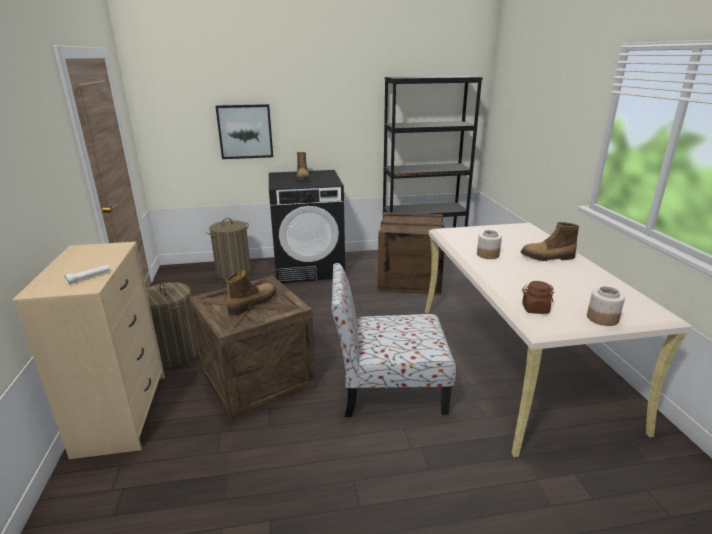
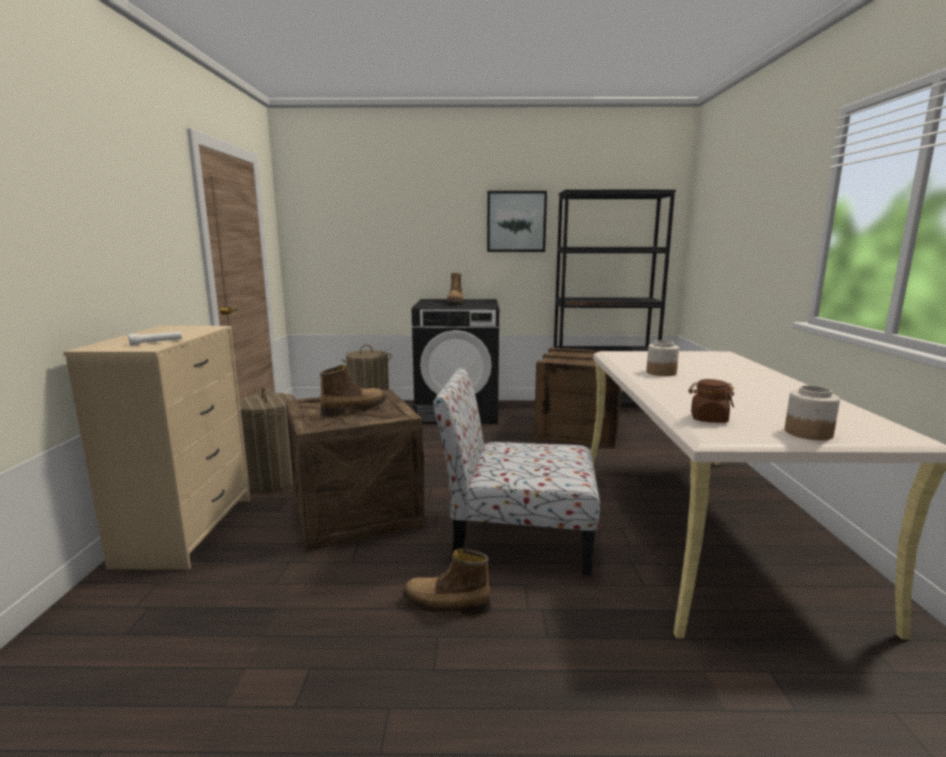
camera: 10 degrees right, 10 degrees down
(245, 131) = (397, 251): picture -> picture (516, 221)
(547, 257) = (744, 378): boot -> boot (445, 605)

